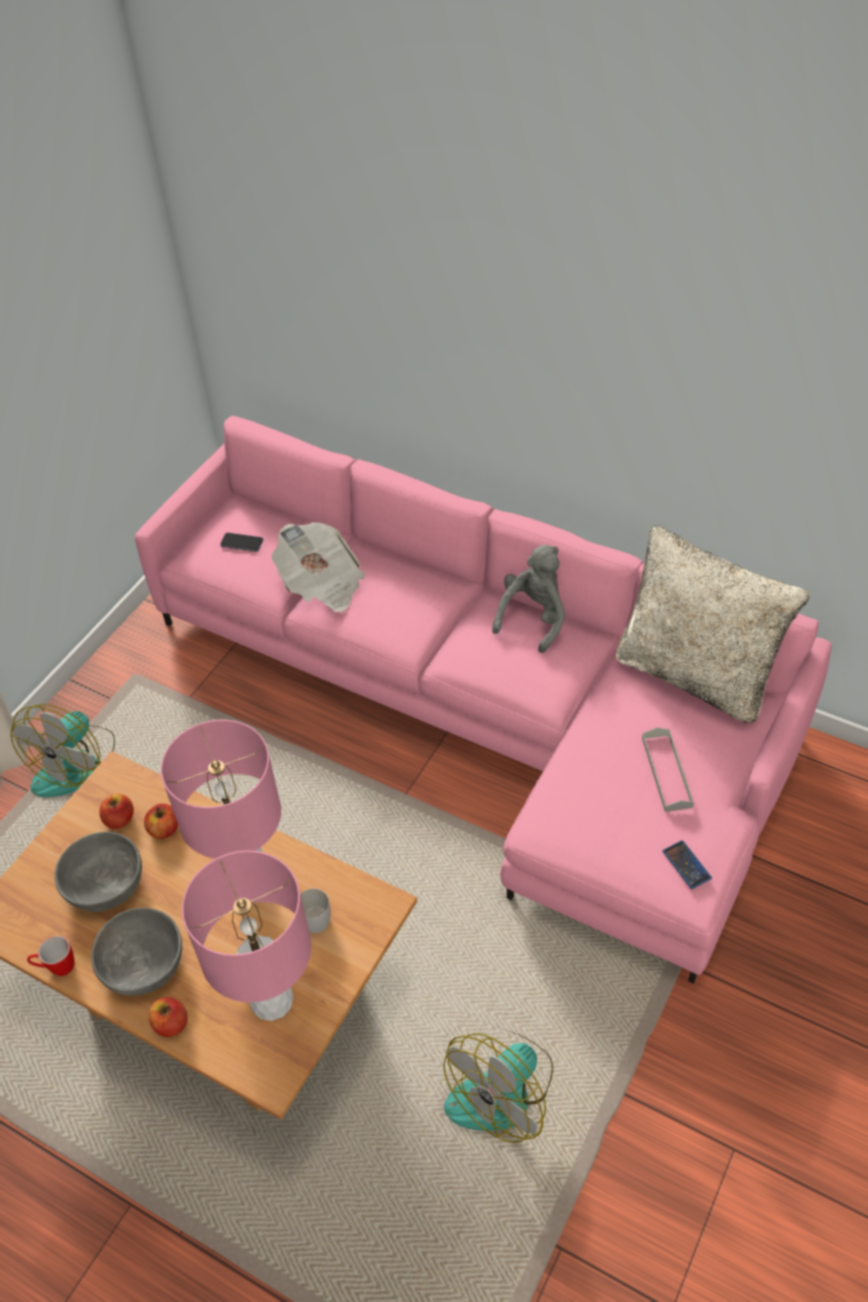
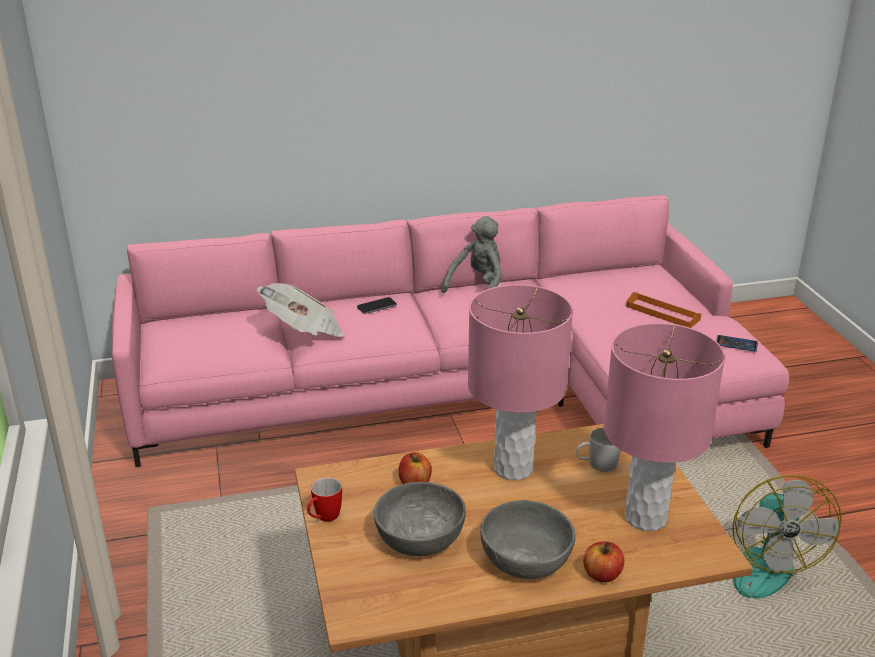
camera: 45 degrees left, 20 degrees down
(57, 968) = (462, 605): mug -> mug (324, 518)
(76, 763) = (171, 590): fan -> none
(119, 819) = (368, 498): apple -> none
(242, 543) = (204, 337): phone -> phone (376, 307)
(533, 618) = (477, 287): grey plush toy -> grey plush toy turned 45 degrees clockwise
(666, 772) = (662, 313): grey tray -> orange tray
(694, 679) = (608, 274): beige pillow -> none

